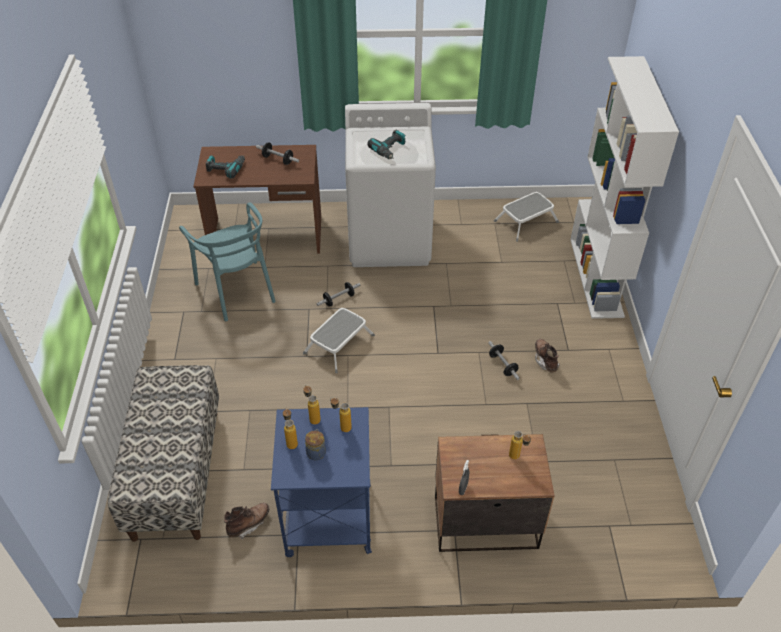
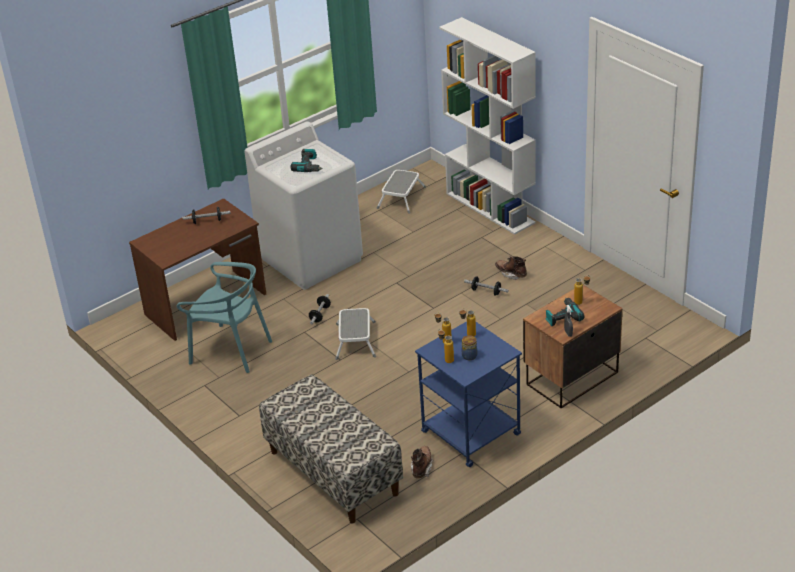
camera: 35 degrees left, 10 degrees down
(226, 168) = (173, 246): power drill -> power drill (562, 316)

